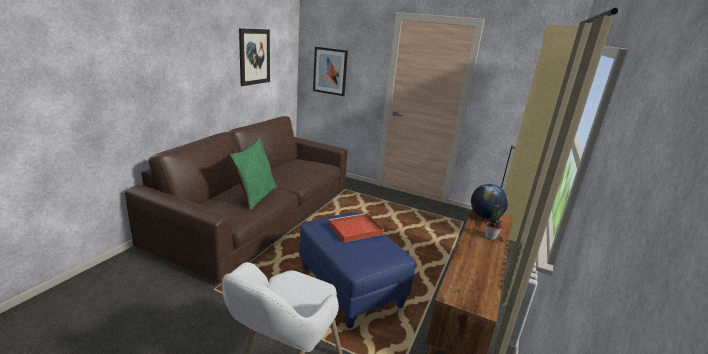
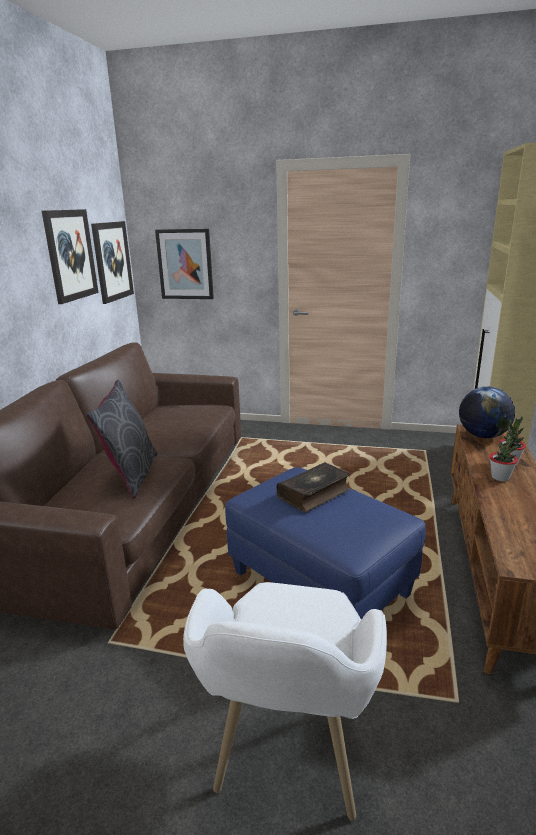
camera: 10 degrees left, 0 degrees up
(255, 196) = (131, 475): green pillow -> grey pillow
(284, 63) = (112, 261): none -> picture
(354, 229) = (314, 494): red tray -> book
(477, 244) = (500, 477): none -> potted plant

